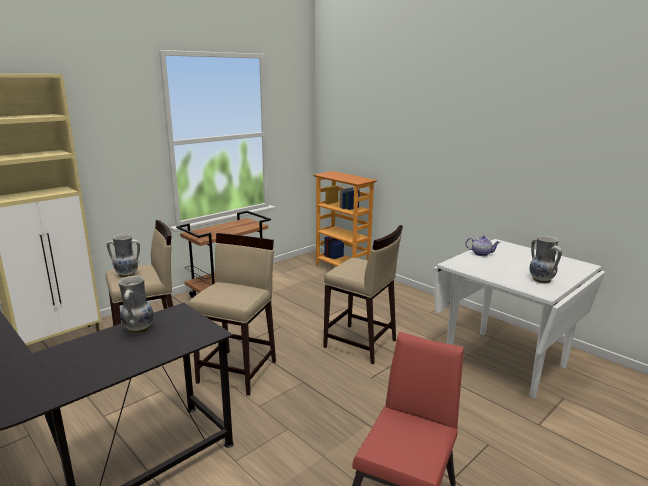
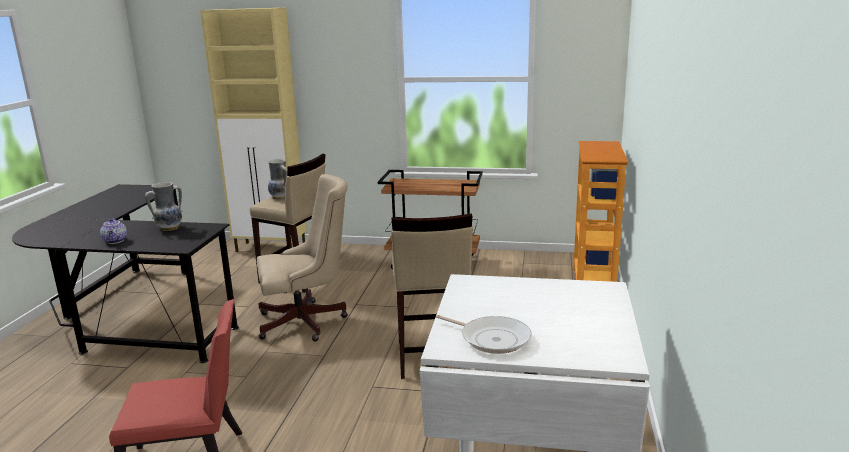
camera: 55 degrees right, 0 degrees up
(238, 371) = (307, 322): beige stool -> beige office chair
(481, 253) = (536, 287): teapot -> teapot (116, 241)
(541, 280) = (492, 338): vase -> frying pan

